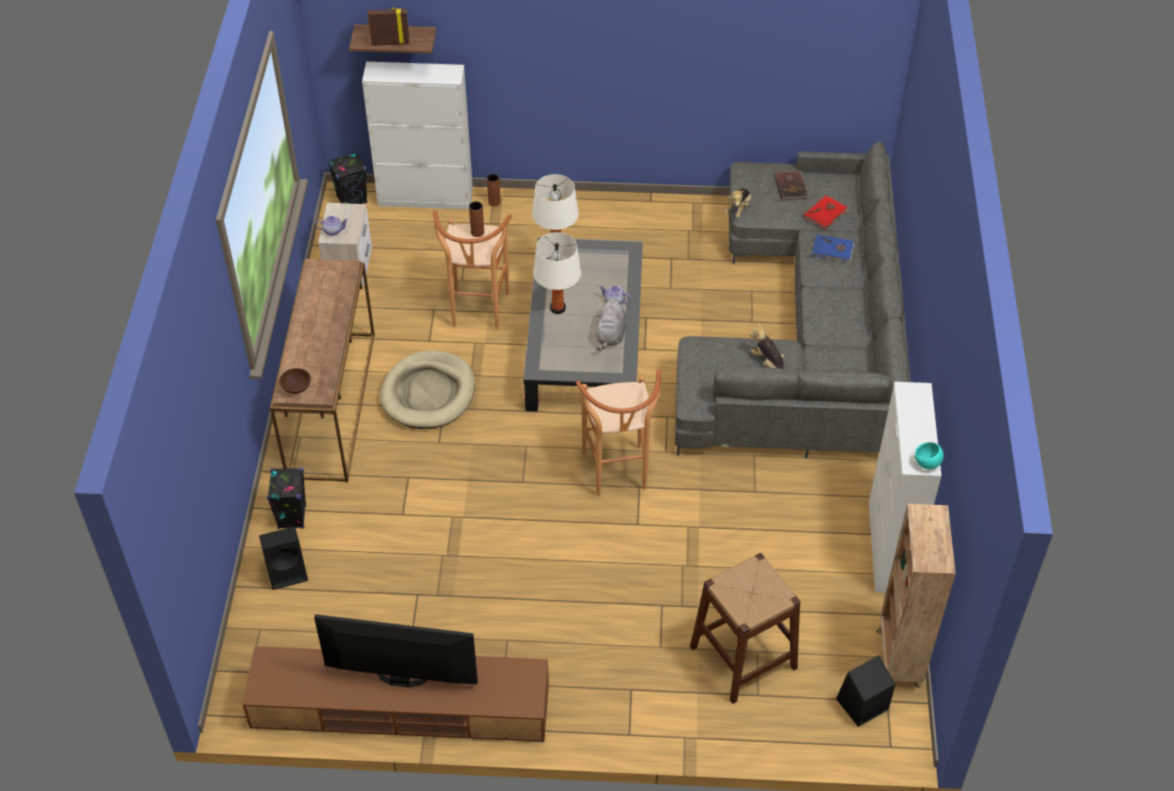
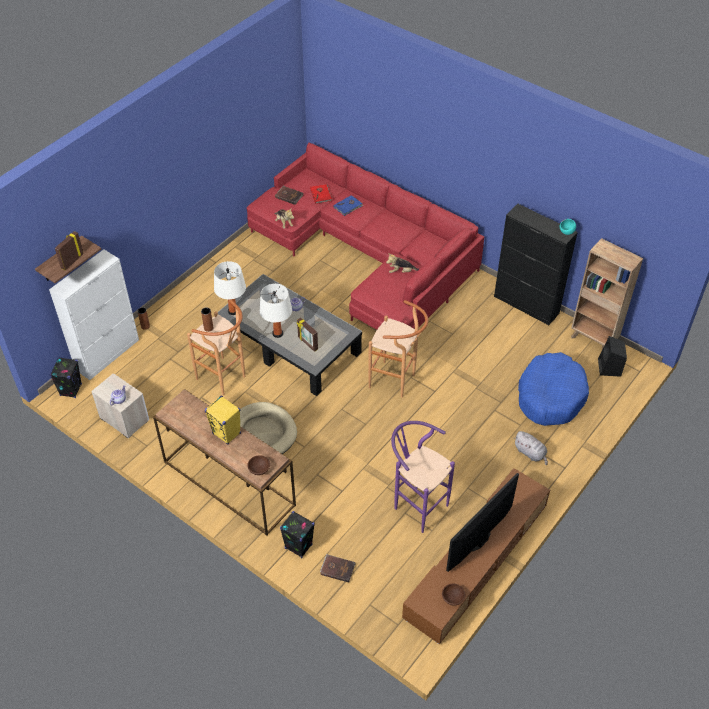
camera: 55 degrees left, 0 degrees up
(288, 571) = (337, 568): black speaker -> brown book
(295, 692) = (452, 597): none -> brown bowl
(325, 331) = (227, 434): none -> yellow speaker
(438, 600) = (416, 505): none -> purple stool
(567, 343) = (307, 343): none -> picture frame
(610, 335) = (318, 322): grey plush toy -> grey plush toy (530, 453)
(743, 657) = (550, 396): brown stool -> blue dog bed
(807, 332) = (368, 256): grey sofa -> red sofa
(889, 547) = (526, 305): white cabinet -> black cabinet

